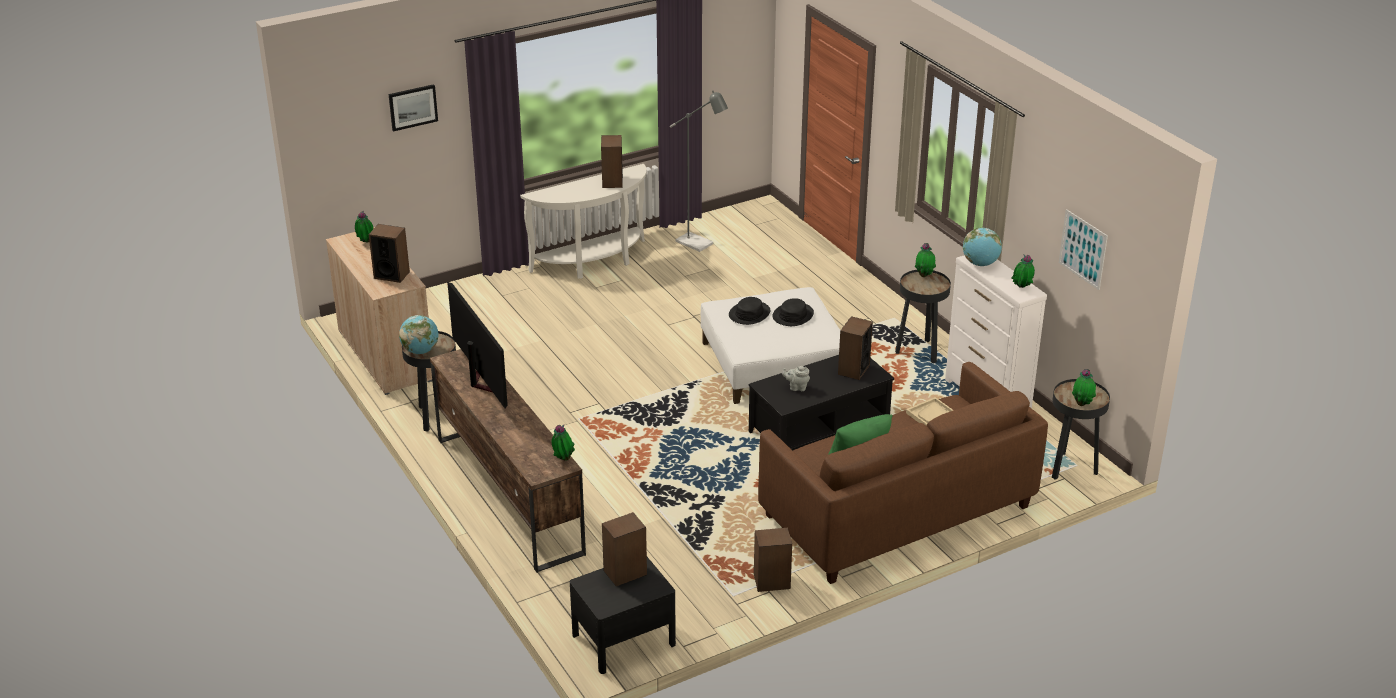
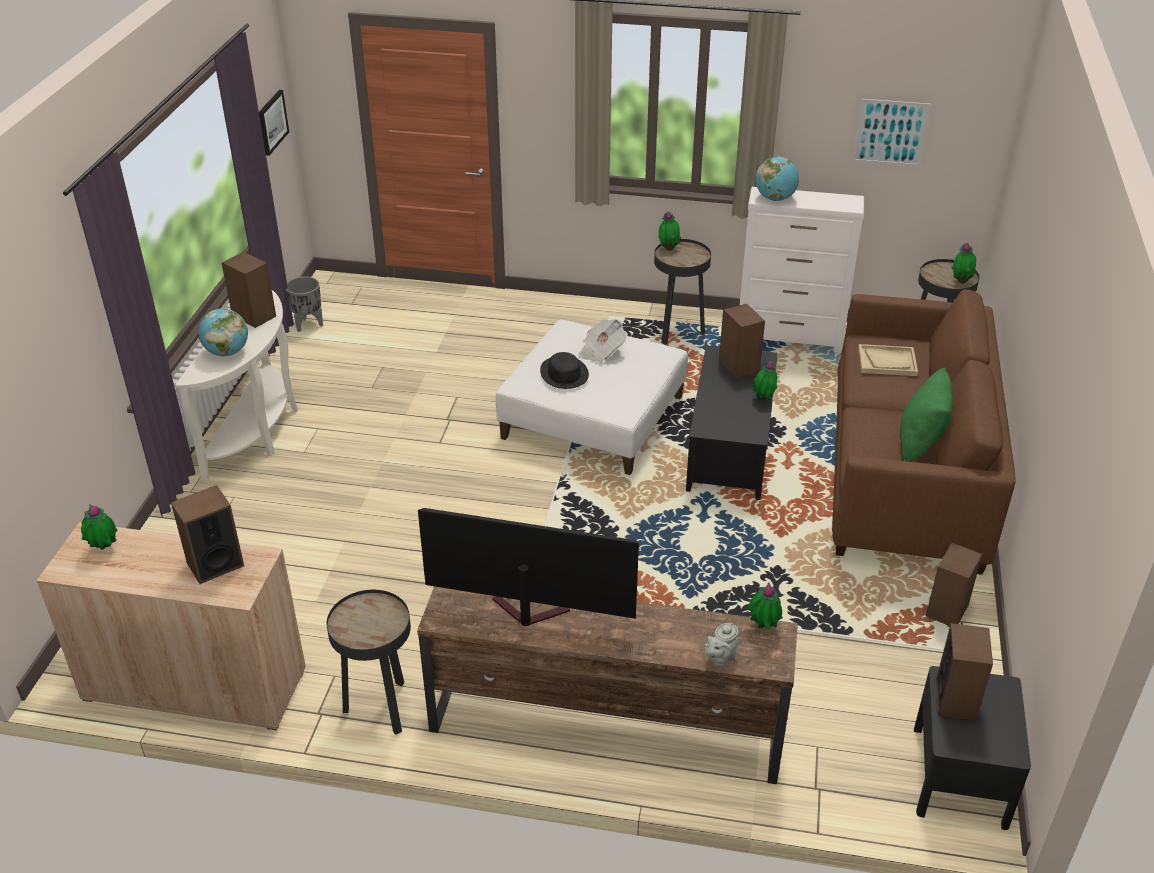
camera: 50 degrees left, 5 degrees up
(413, 107) = (35, 323): picture -> picture (272, 122)
(420, 351) = (368, 633): globe -> globe (227, 352)
(699, 245) = (333, 350): grey floor lamp -> none
(711, 223) = (308, 325): none -> grey planter
(792, 315) = (601, 351): black hat -> newspaper
(796, 387) = (730, 412): grey teapot -> grey teapot (719, 658)
(1021, 288) = (841, 201): potted plant -> potted plant (763, 400)

